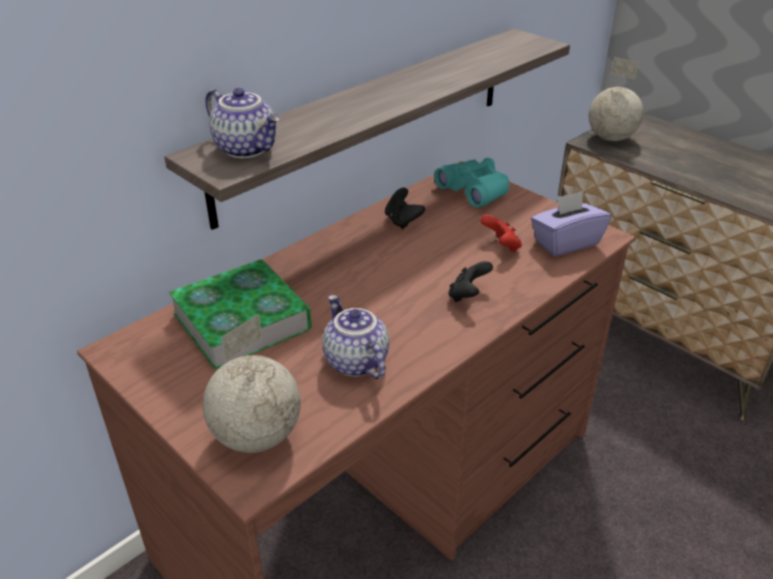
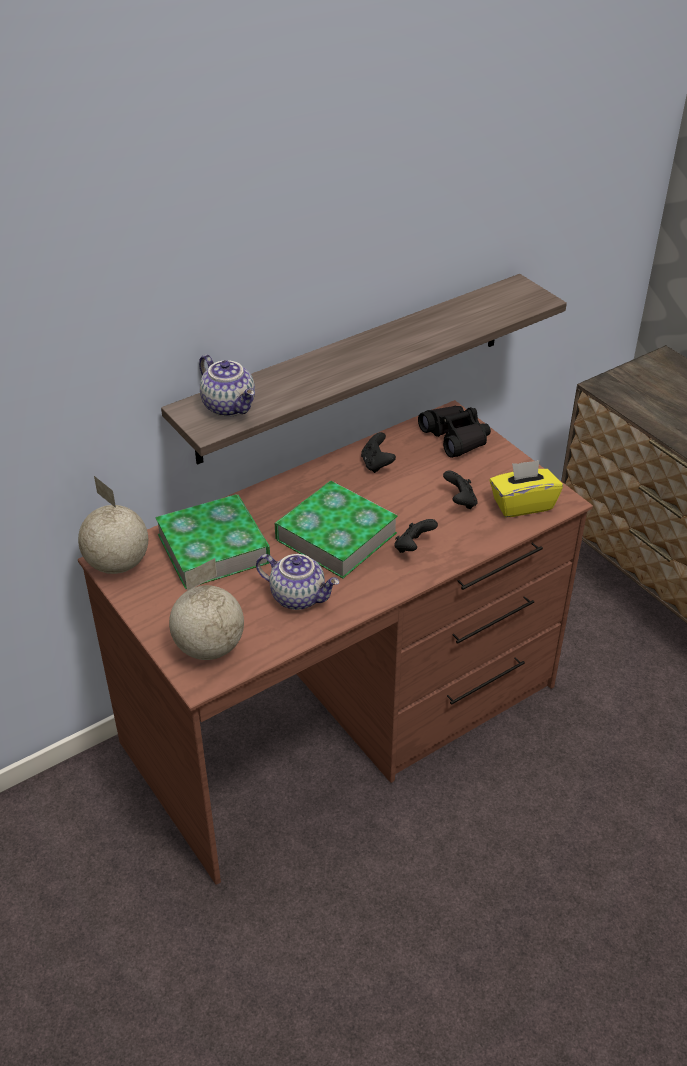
camera: 10 degrees right, 5 degrees up
(354, 362) = (299, 596): teapot -> teapot turned 135 degrees clockwise
(379, 293) = (336, 536): none -> book
(474, 190) = (456, 437): turquoise binoculars -> black binoculars
(501, 246) = (460, 501): red game controller -> black game controller
(566, 242) = (522, 504): purple tissue box -> yellow tissue box
(611, 138) = (627, 383): globe -> globe (117, 565)

